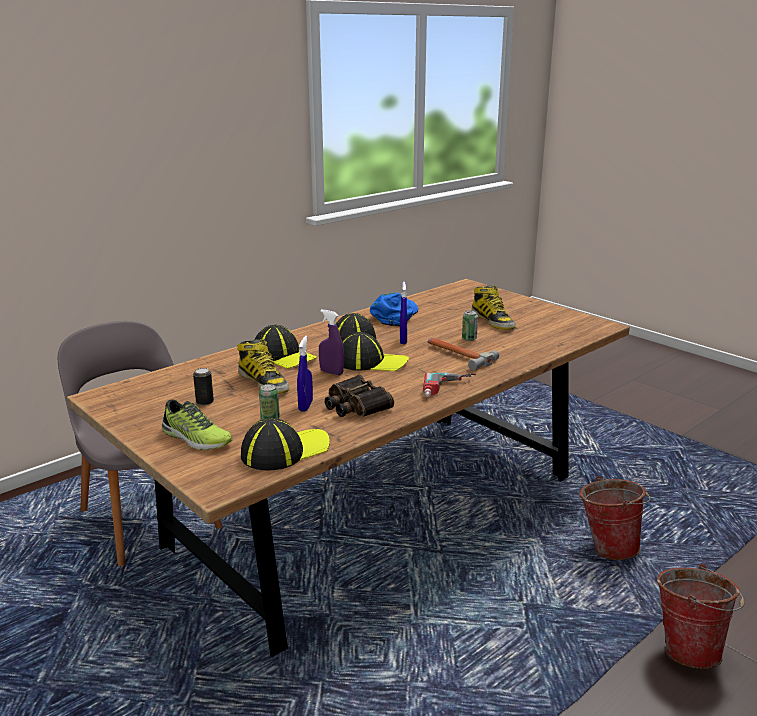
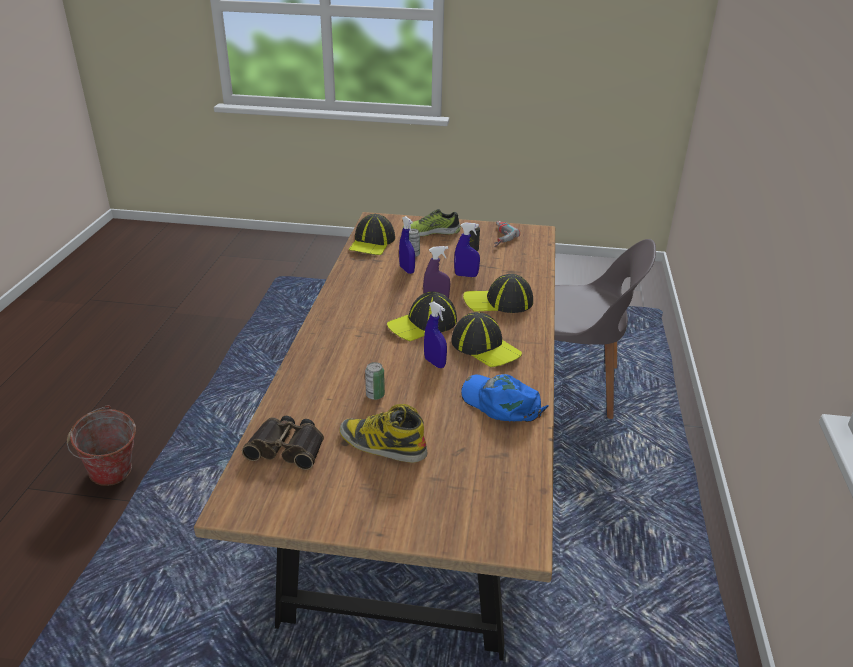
camera: 140 degrees right, 10 degrees up
(264, 382) = (466, 275): boot -> blue spray bottle
(355, 405) = (376, 282): binoculars -> binoculars (288, 447)
(395, 315) = (501, 403): blue cap -> blue cap turned 150 degrees clockwise
(449, 389) = (325, 321): power drill -> power drill (496, 237)
(458, 355) = (359, 364): hammer -> none
(607, 546) = (197, 544): bucket -> none

